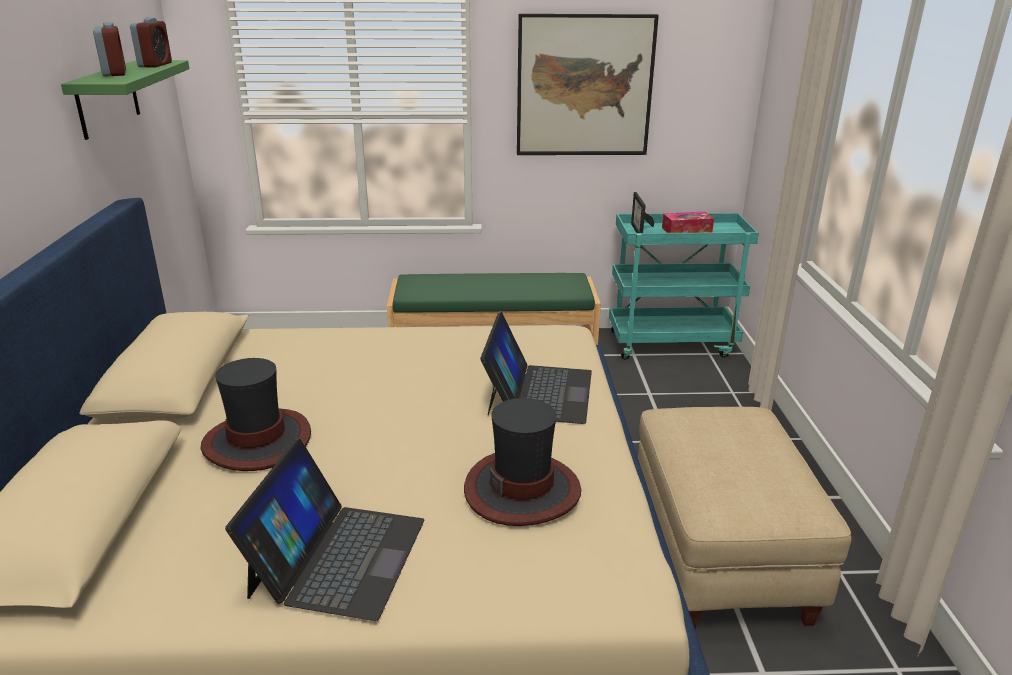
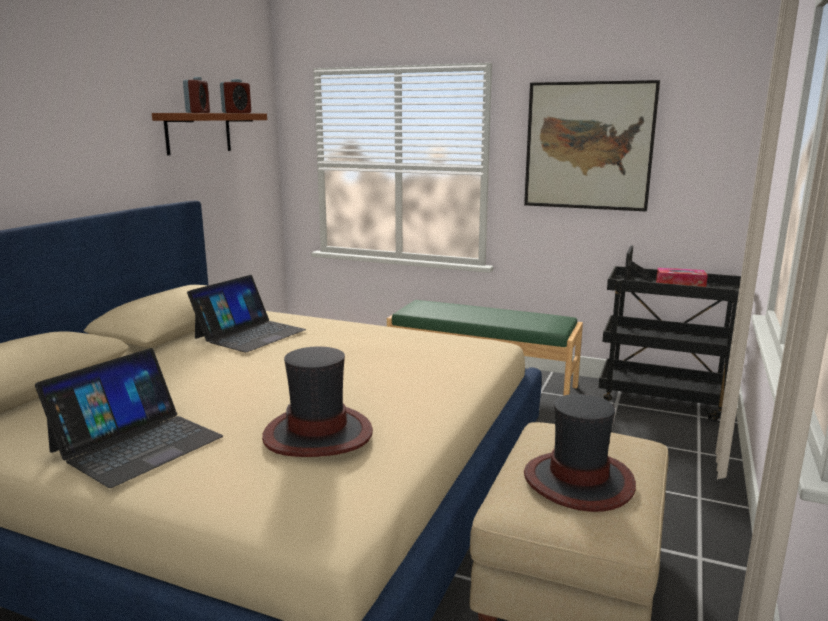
camera: 25 degrees right, 10 degrees down
(107, 98) = (198, 133): green shelf -> brown shelf
(257, 441) = (175, 368): hat -> hat (579, 481)
(538, 392) = (417, 377): laptop -> laptop (250, 334)
(671, 343) = (663, 401): turquoise cart -> black cart

